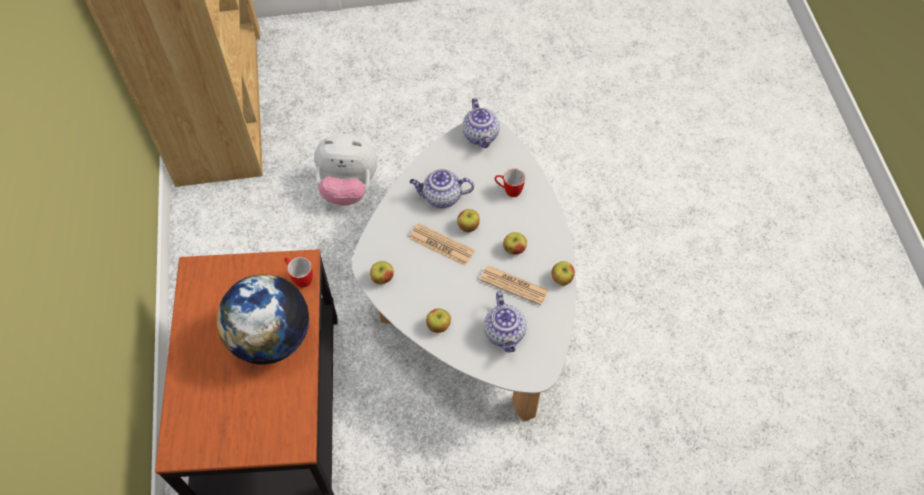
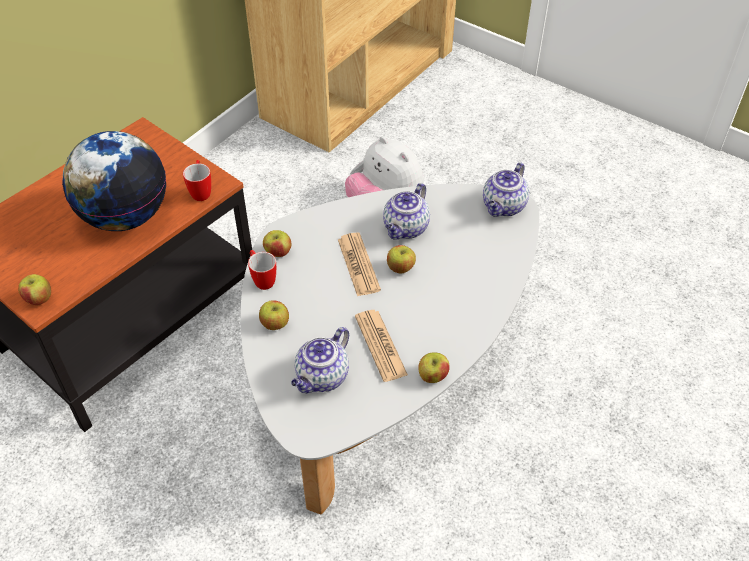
camera: 45 degrees right, 10 degrees down
(441, 197) = (406, 229): teapot -> teapot turned 105 degrees counterclockwise
(508, 190) = (474, 267): mug -> mug (262, 279)
(514, 249) = (419, 317): apple -> apple (39, 299)

